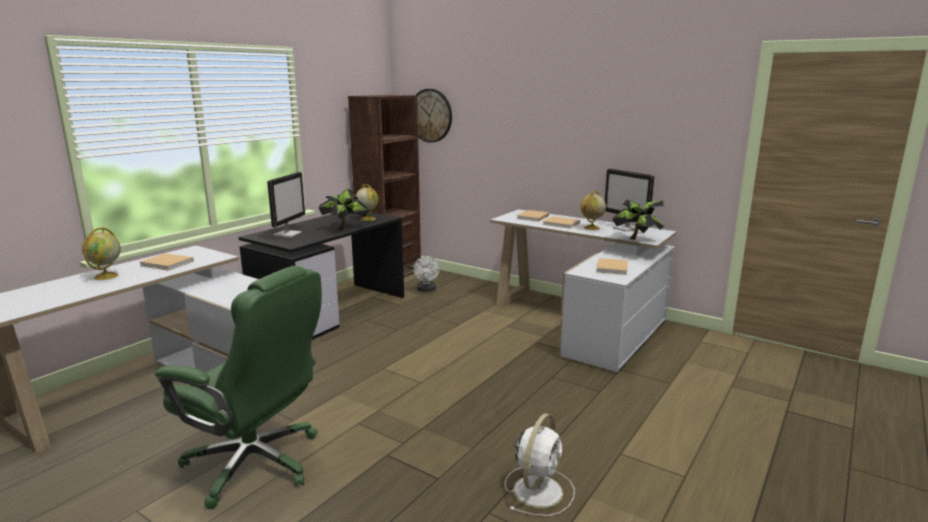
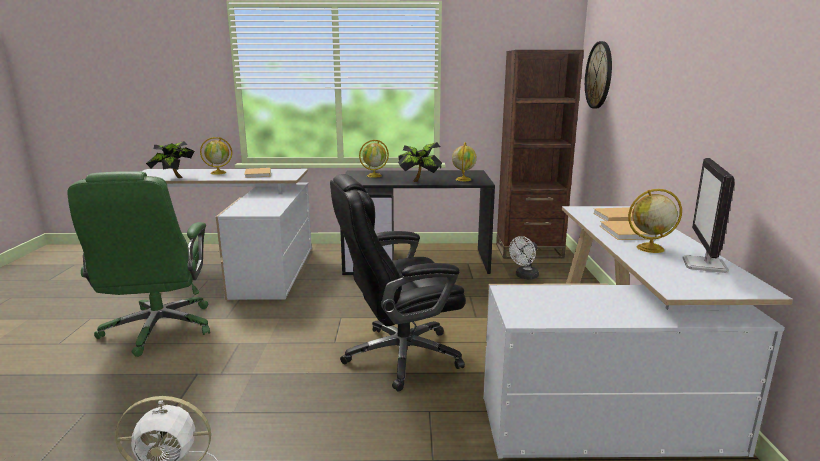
camera: 55 degrees right, 0 degrees up
(288, 234) = (374, 176): monitor -> globe
(475, 365) = (399, 356): none -> black office chair
(612, 267) = (565, 305): beige book -> none
(637, 240) = (658, 282): potted plant -> potted plant (175, 178)

